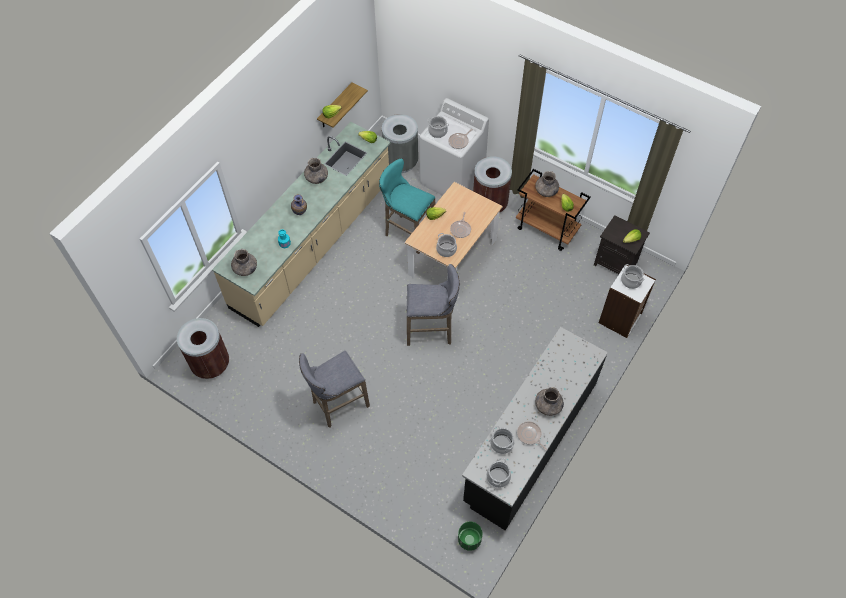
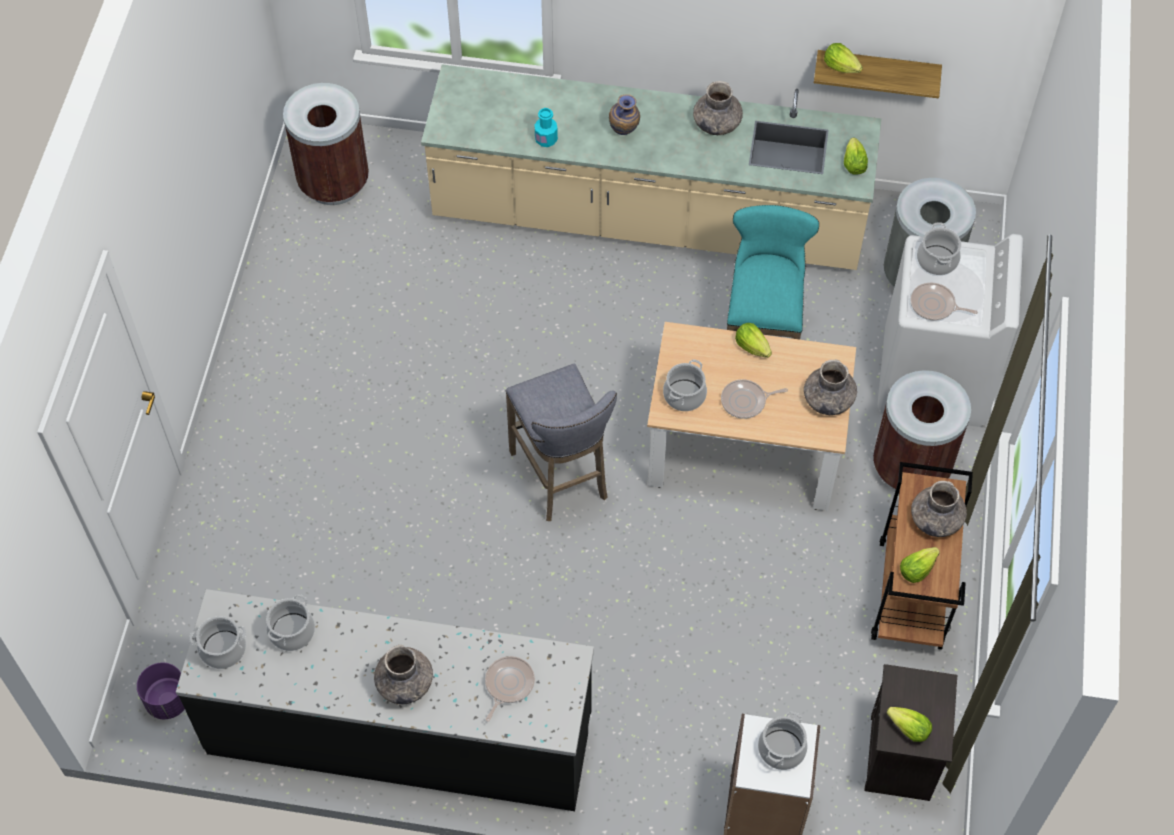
camera: 65 degrees right, 0 degrees up
(245, 269) = (466, 107): grey vase -> grey vase (828, 399)
(338, 405) = (340, 394): grey stool -> none
(469, 540) = (167, 701): green planter -> purple planter
(529, 435) = (328, 672): frying pan -> frying pan (508, 684)

